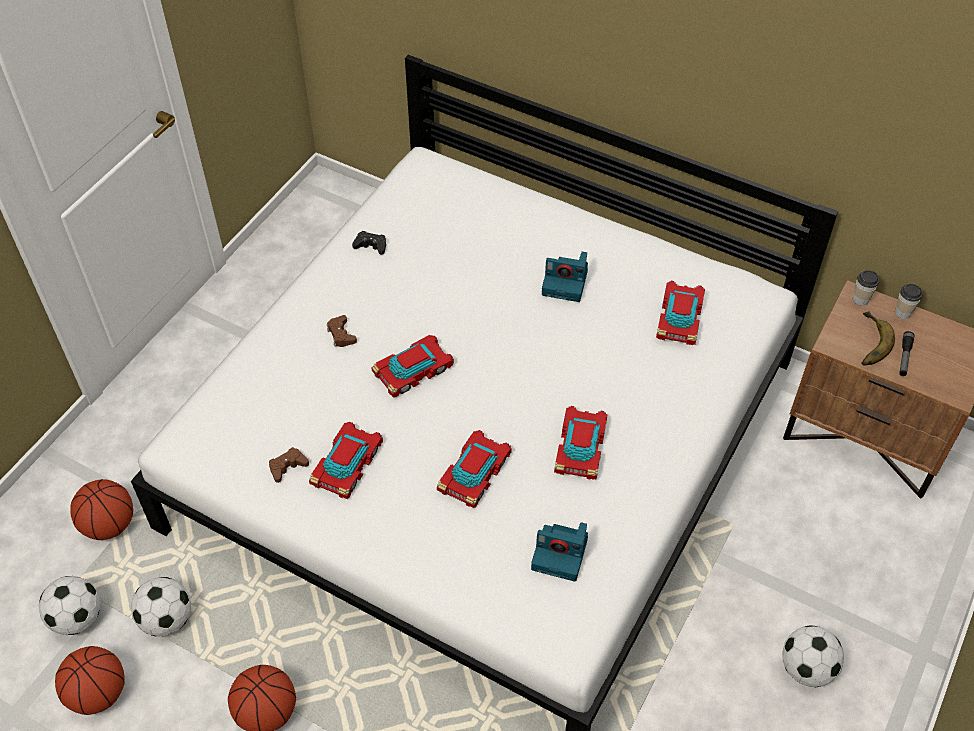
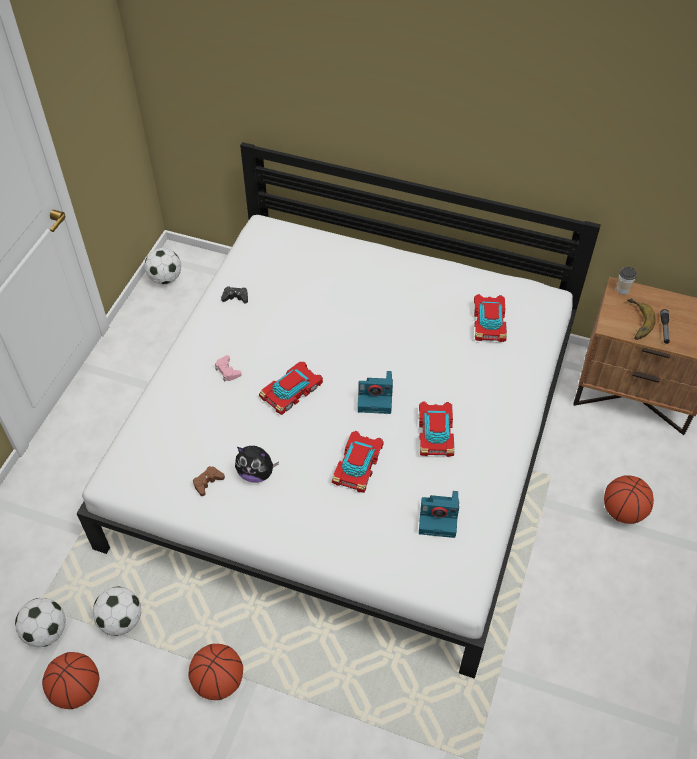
camera: 10 degrees left, 0 degrees up
(109, 525) = (57, 552): basketball -> basketball (623, 512)
(341, 334) = (227, 371): brown game controller -> pink game controller
(348, 465) = (256, 473): toy car -> plush toy
(566, 283) = (395, 307): camera -> camera (376, 398)
(807, 668) = (628, 576): football -> football (166, 278)
(902, 312) = (655, 296): cup -> none

